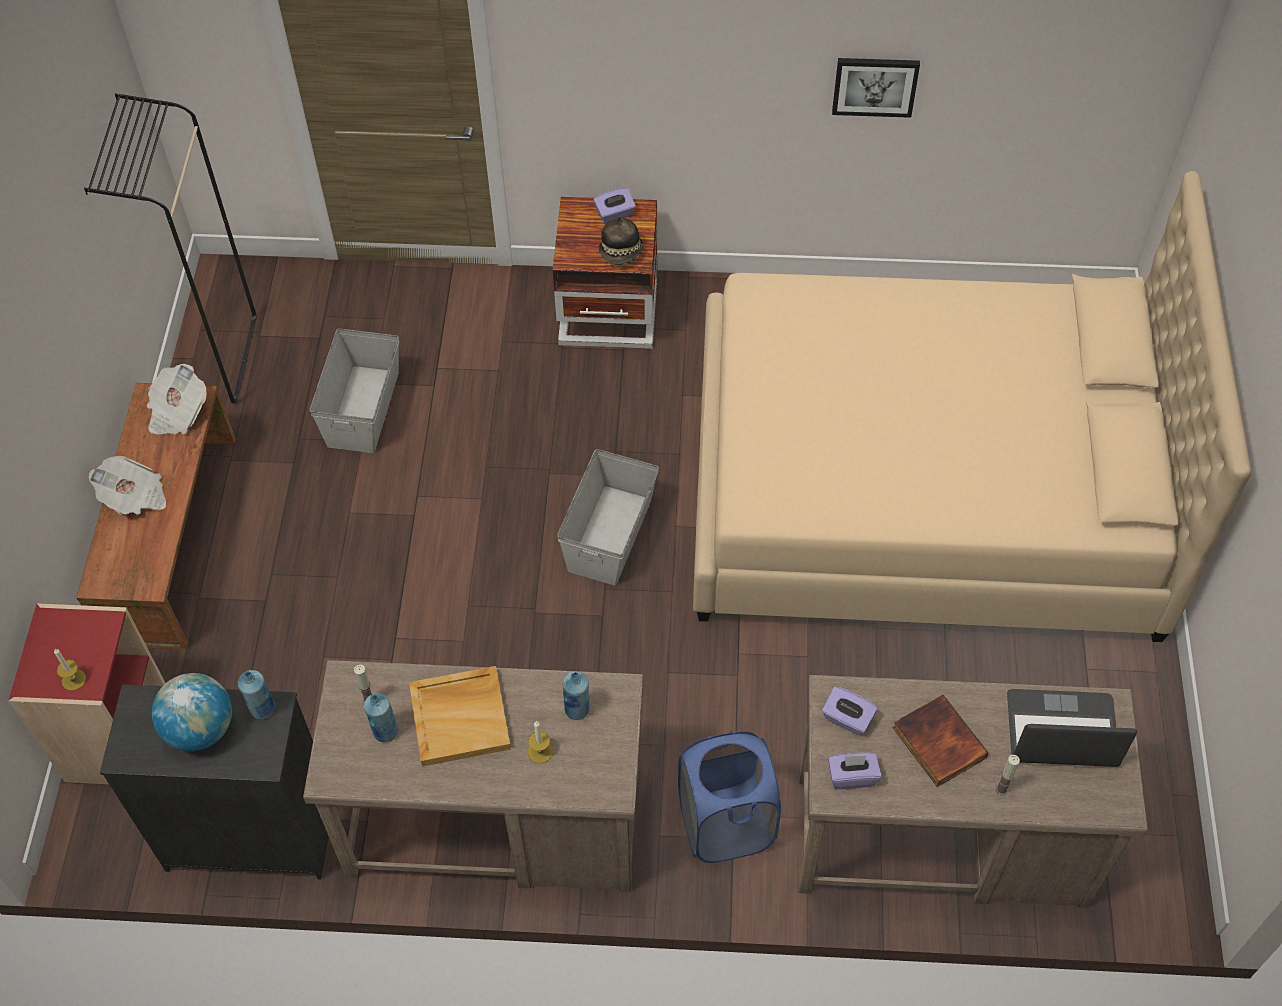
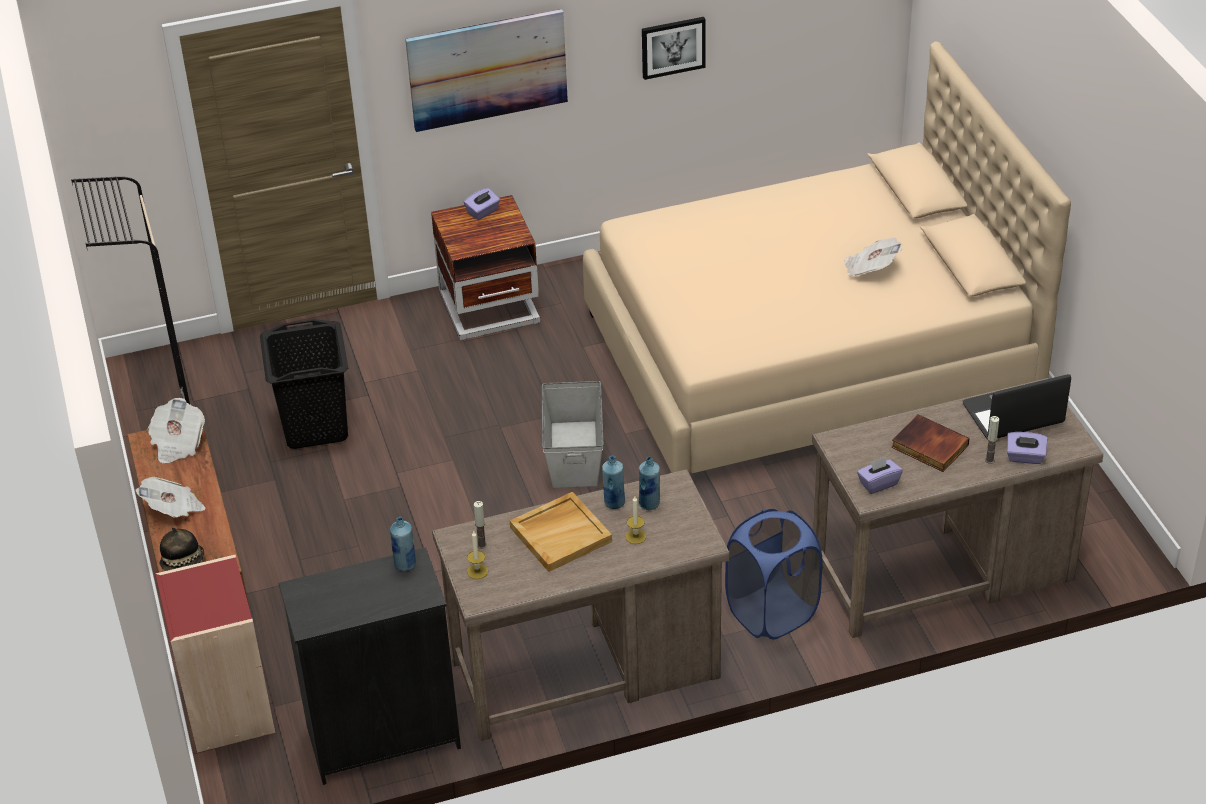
camera: 20 degrees left, 15 degrees down
(73, 679) = (219, 612): candle -> candle (477, 571)
(200, 729) = (362, 591): globe -> none
(364, 408) = (316, 426): grey storage box -> black laundry basket
(385, 731) = (506, 559): blue bottle -> blue bottle (614, 502)
(621, 252) = (503, 235): hat -> hat (184, 563)
(640, 63) = (487, 69): none -> picture
(847, 719) = (855, 451): purple tissue box -> purple tissue box (1025, 457)
(1003, 439) = (870, 269): none -> newspaper

